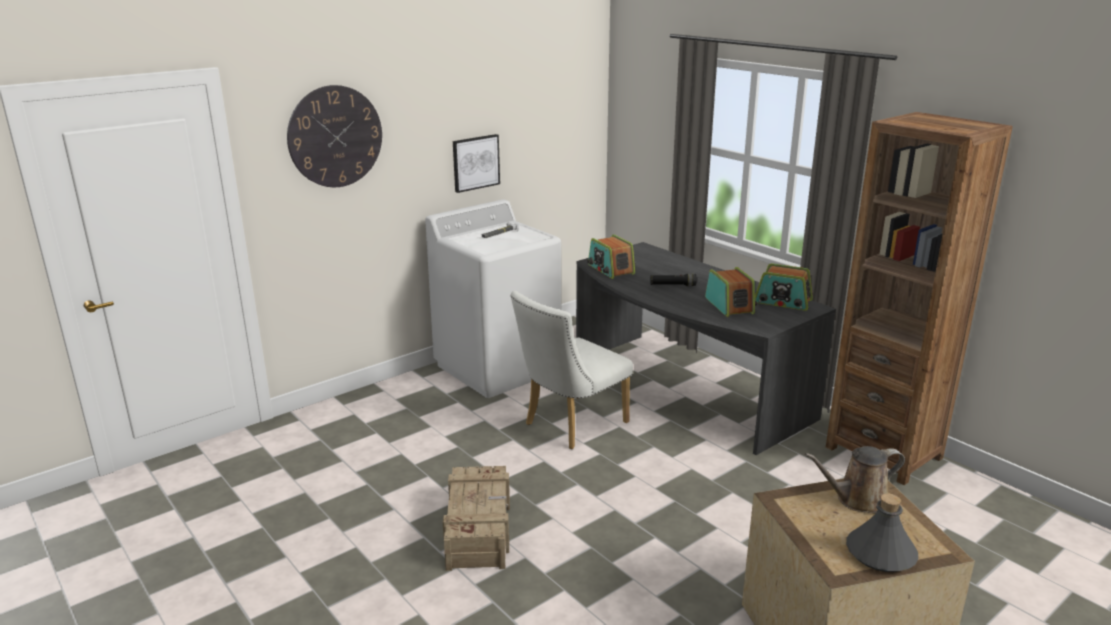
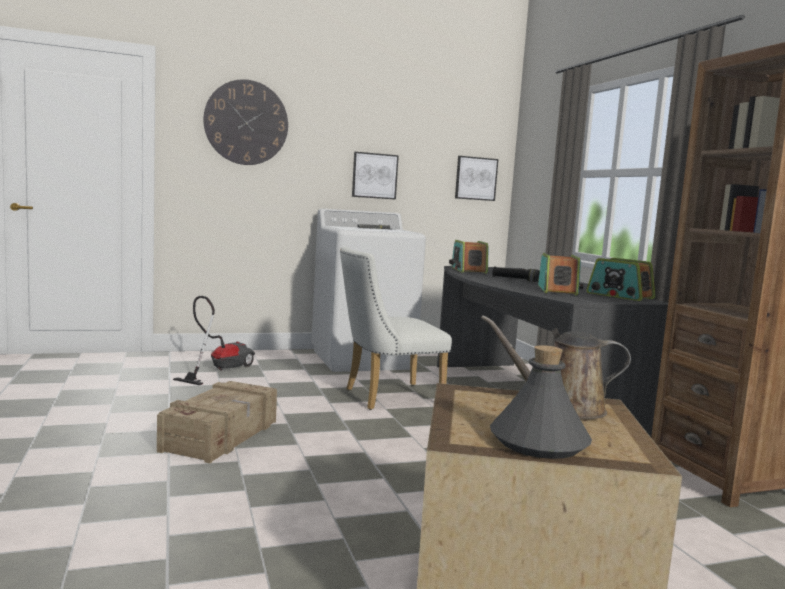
camera: 20 degrees right, 15 degrees down
(375, 429) = (219, 369): none -> vacuum cleaner
(573, 139) = (475, 178): none -> picture

